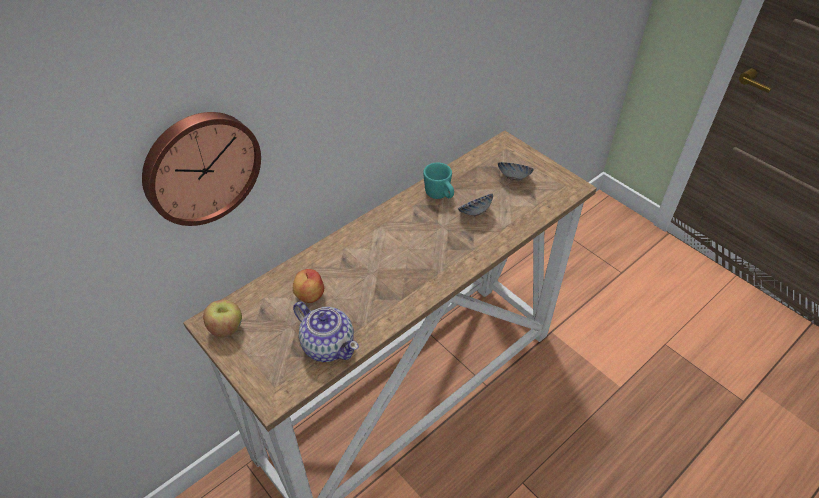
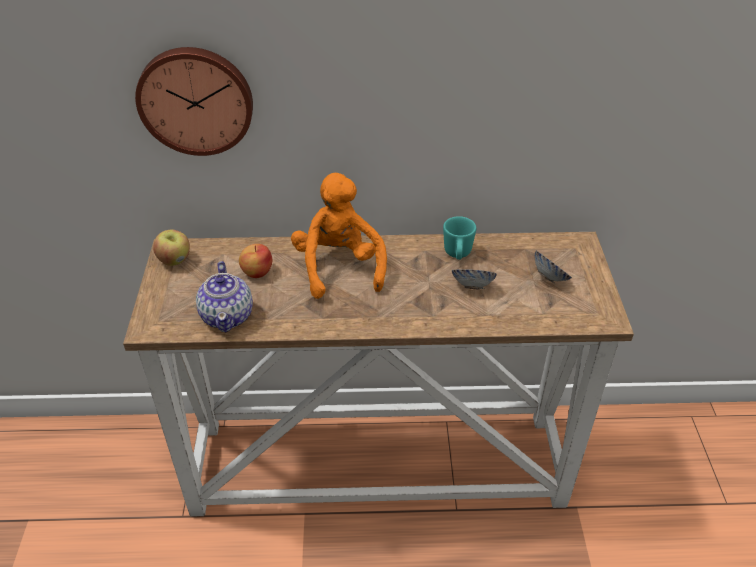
camera: 40 degrees right, 5 degrees down
(368, 253) = (339, 267): none -> orange plush toy

